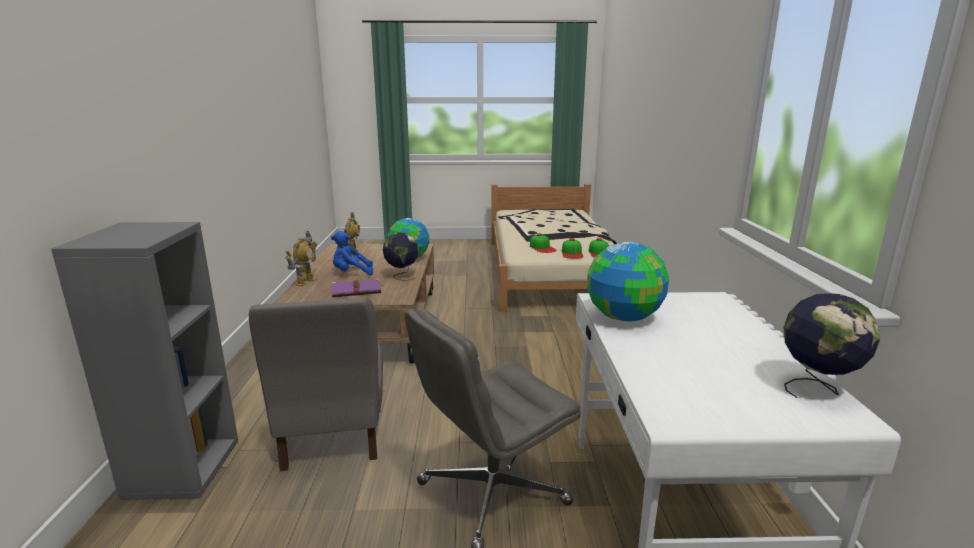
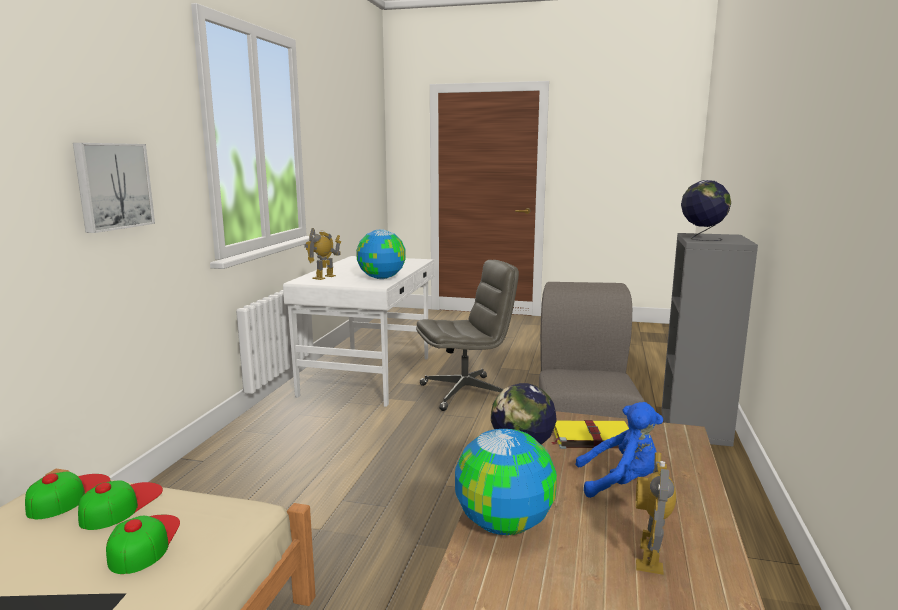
camera: 165 degrees left, 5 degrees down
(305, 282) = (695, 468): toy robot -> toy robot (324, 277)
(357, 290) = (591, 437): purple book -> yellow book
(693, 129) = (112, 186): none -> picture
(817, 389) = (349, 260): globe -> globe (701, 239)

